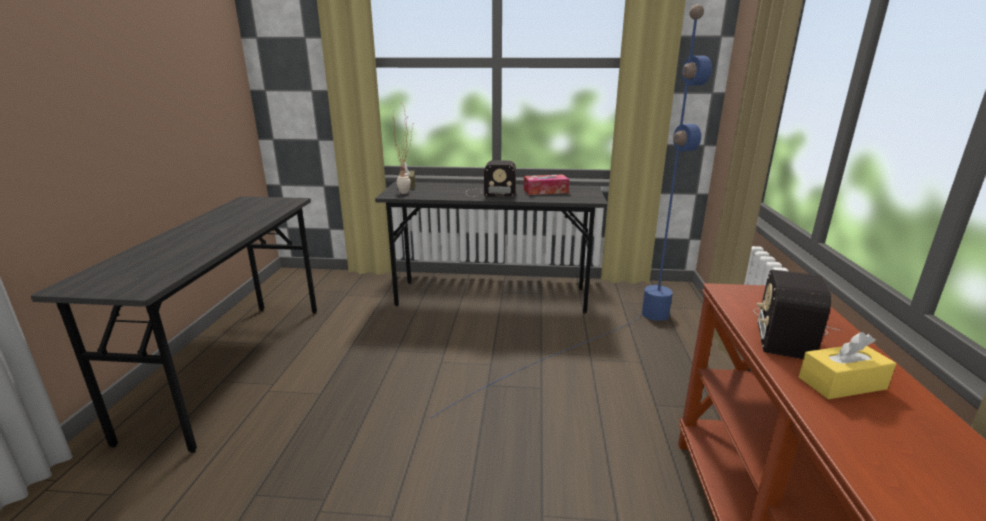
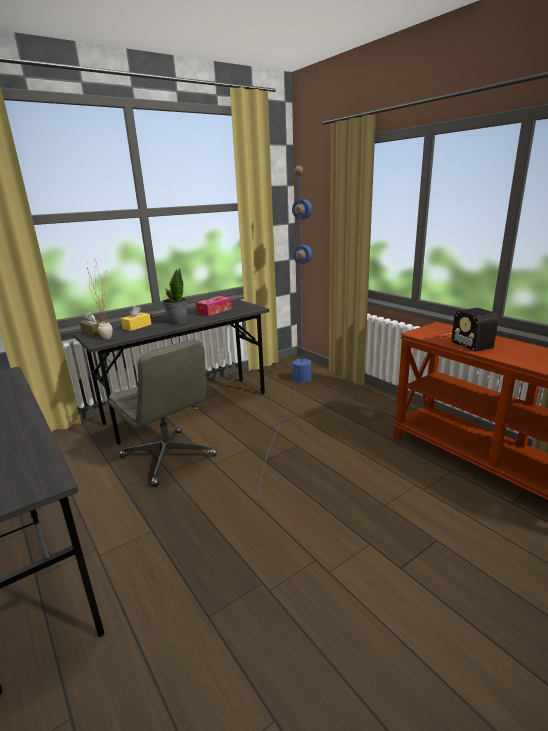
camera: 40 degrees left, 0 degrees up
(415, 336) = (169, 457): none -> grey office chair
(488, 193) = (177, 321): radio -> potted plant
(841, 383) = (513, 352): yellow tissue box -> yellow tissue box (137, 326)

